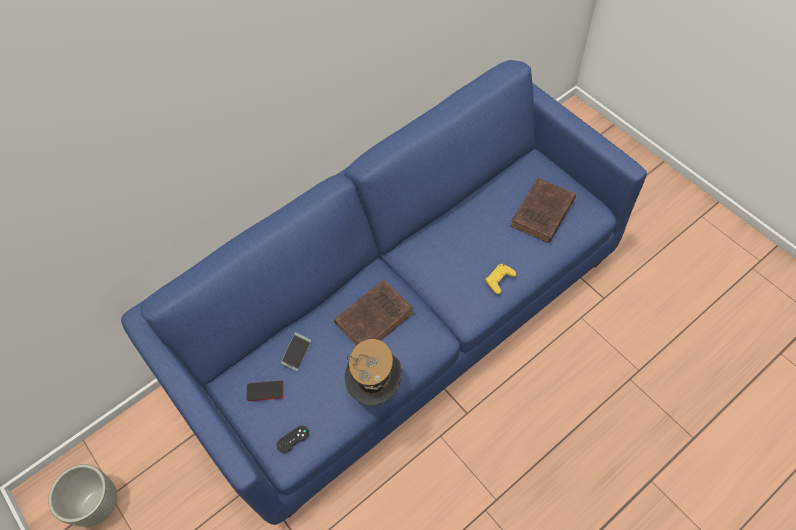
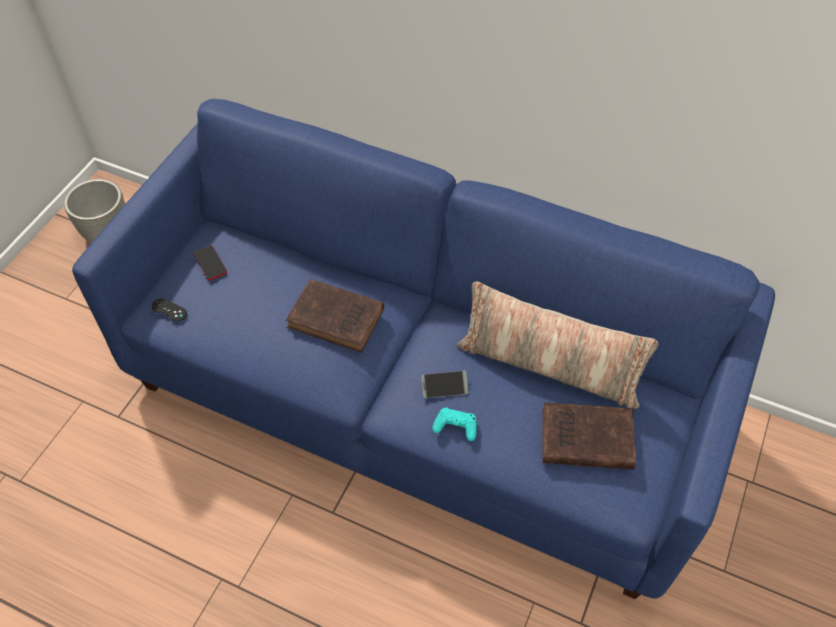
camera: 60 degrees right, 5 degrees down
(296, 353) = (263, 270): phone -> phone (444, 387)
(375, 386) = (252, 354): hat -> none
(478, 208) = (549, 366): none -> pillow
(499, 280) = (455, 426): yellow game controller -> turquoise game controller

